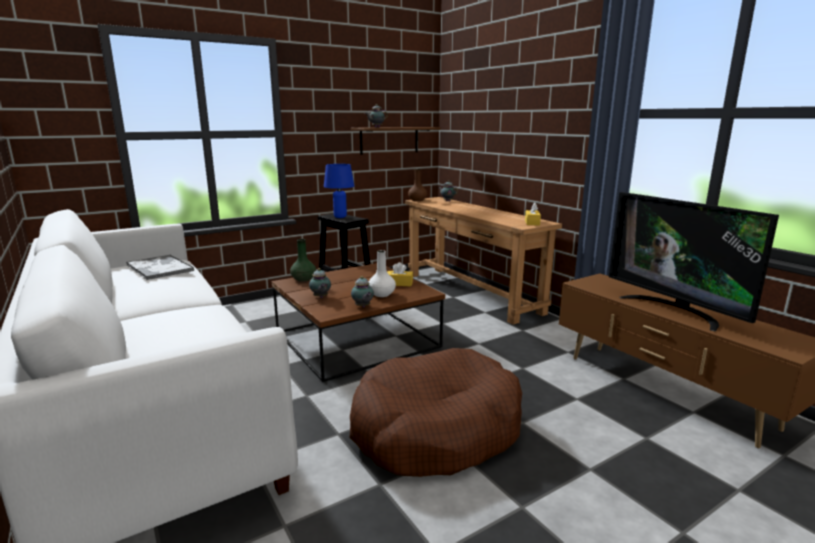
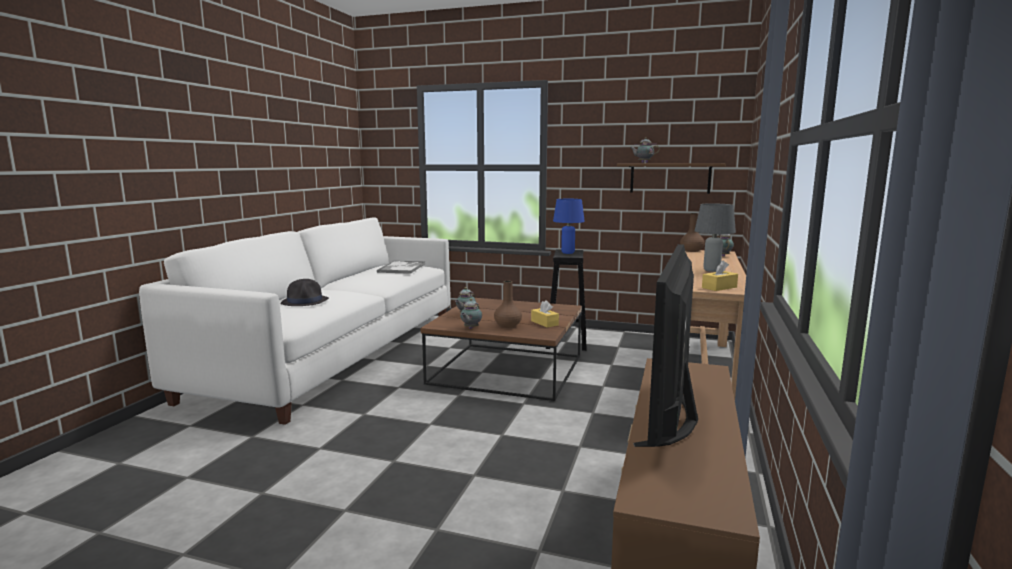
camera: 50 degrees right, 5 degrees down
(186, 336) = (305, 301): none -> black hat
(303, 279) = (490, 301): green vase -> none
(382, 294) = (508, 325): white vase -> brown vase
(435, 429) = (413, 443): brown dog bed -> none
(484, 212) = (712, 270): none -> grey table lamp

